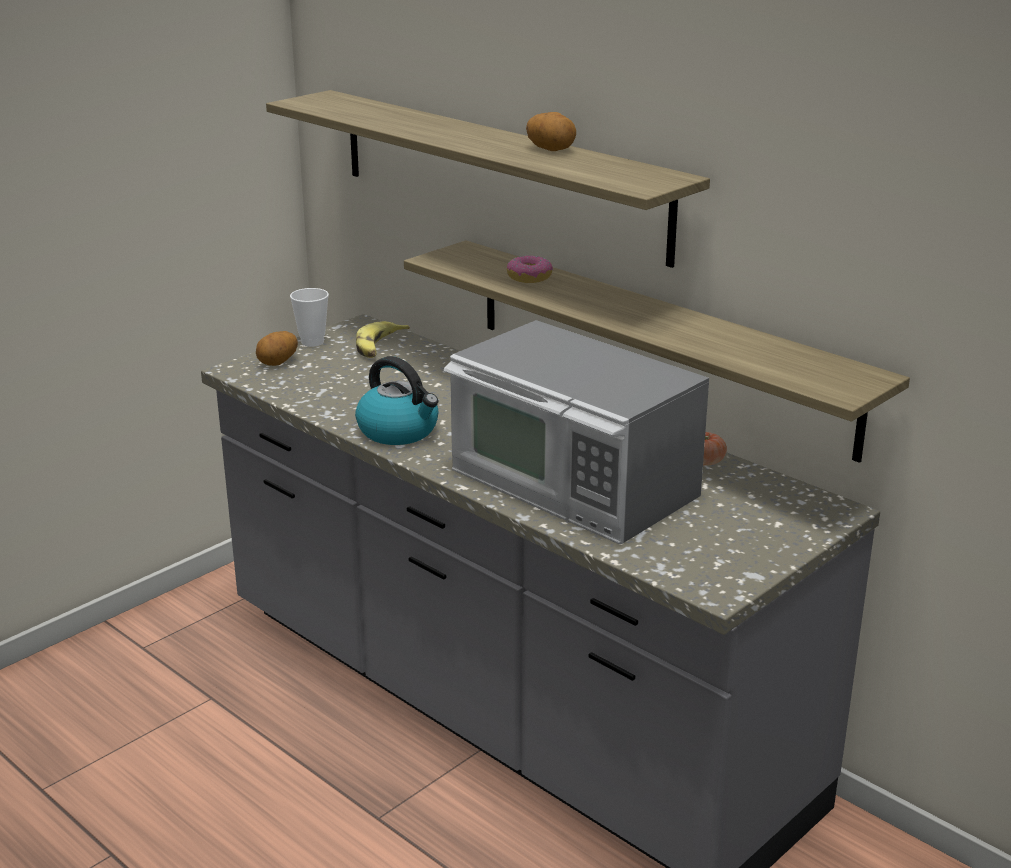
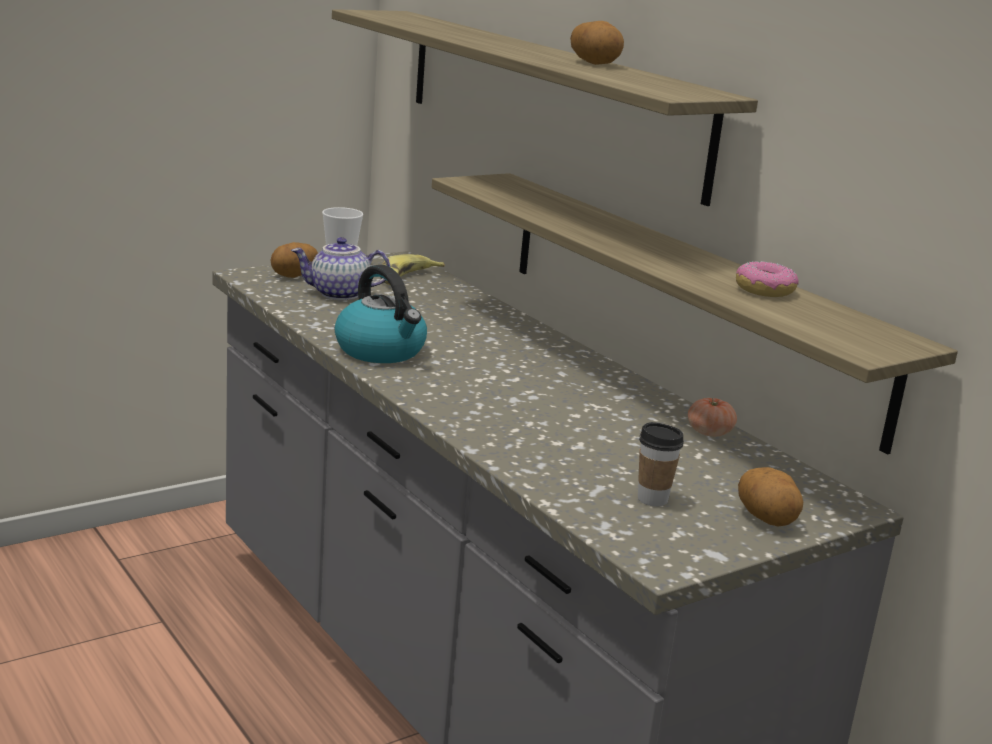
camera: 10 degrees right, 5 degrees down
(329, 376) = (339, 294): none -> teapot
(529, 277) = (556, 208): donut -> donut (764, 290)
(571, 485) = (543, 429): microwave -> none
(686, 535) = (652, 499): none -> cup
(780, 535) = (766, 519): none -> potato

